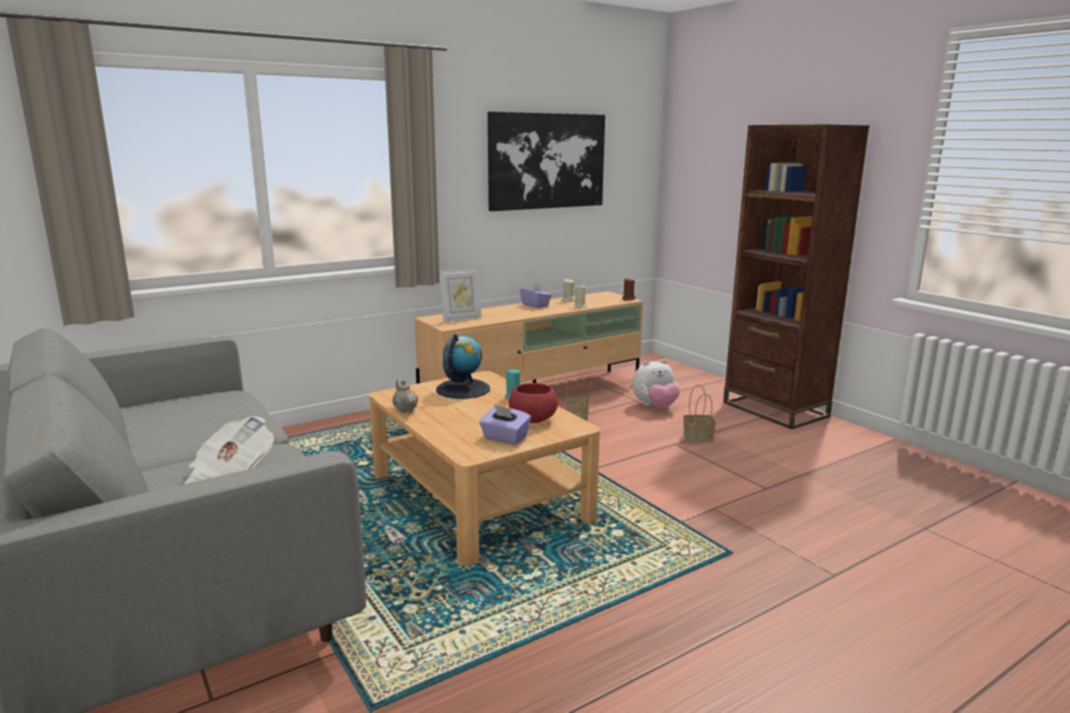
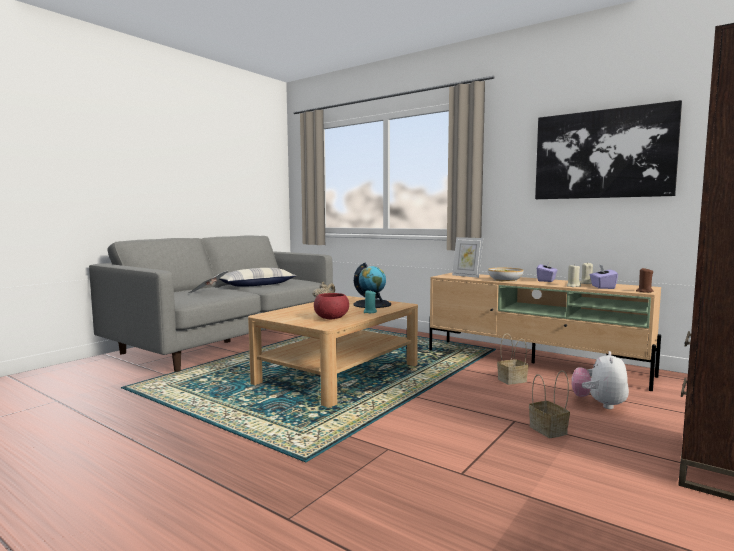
camera: 70 degrees right, 10 degrees down
(194, 433) = (257, 285): none -> pillow
(504, 438) = (294, 317): purple tissue box -> purple tissue box (602, 287)
(512, 314) = (505, 280): none -> bowl
(655, 406) = (599, 404): plush toy -> plush toy turned 60 degrees clockwise

